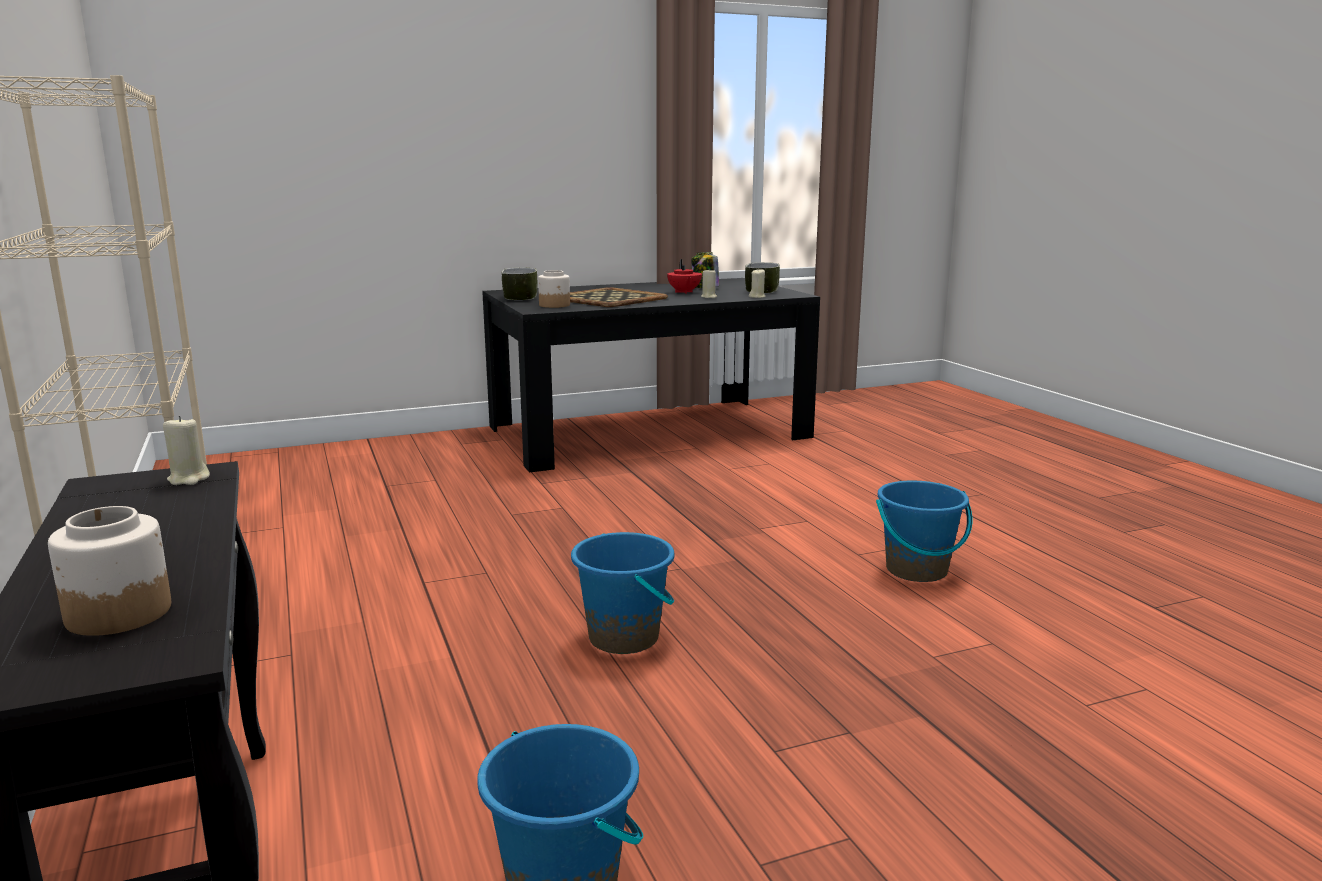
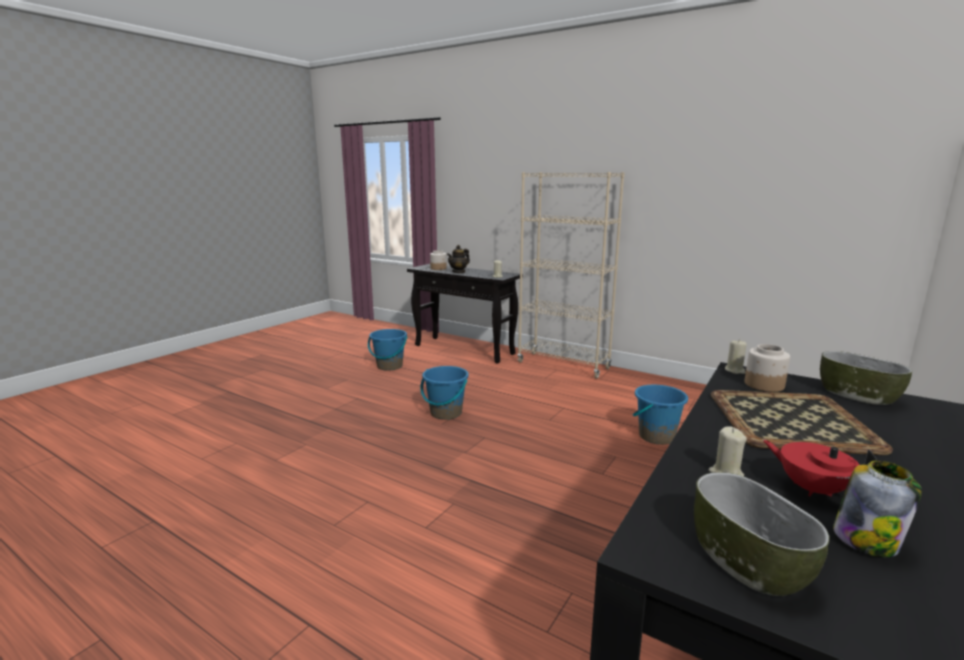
camera: 145 degrees right, 0 degrees up
(165, 548) = (458, 272): none -> teapot
(757, 297) = (674, 503): beige candle -> beige candle (734, 370)
(917, 570) = (322, 499): blue bucket -> blue bucket (656, 436)

